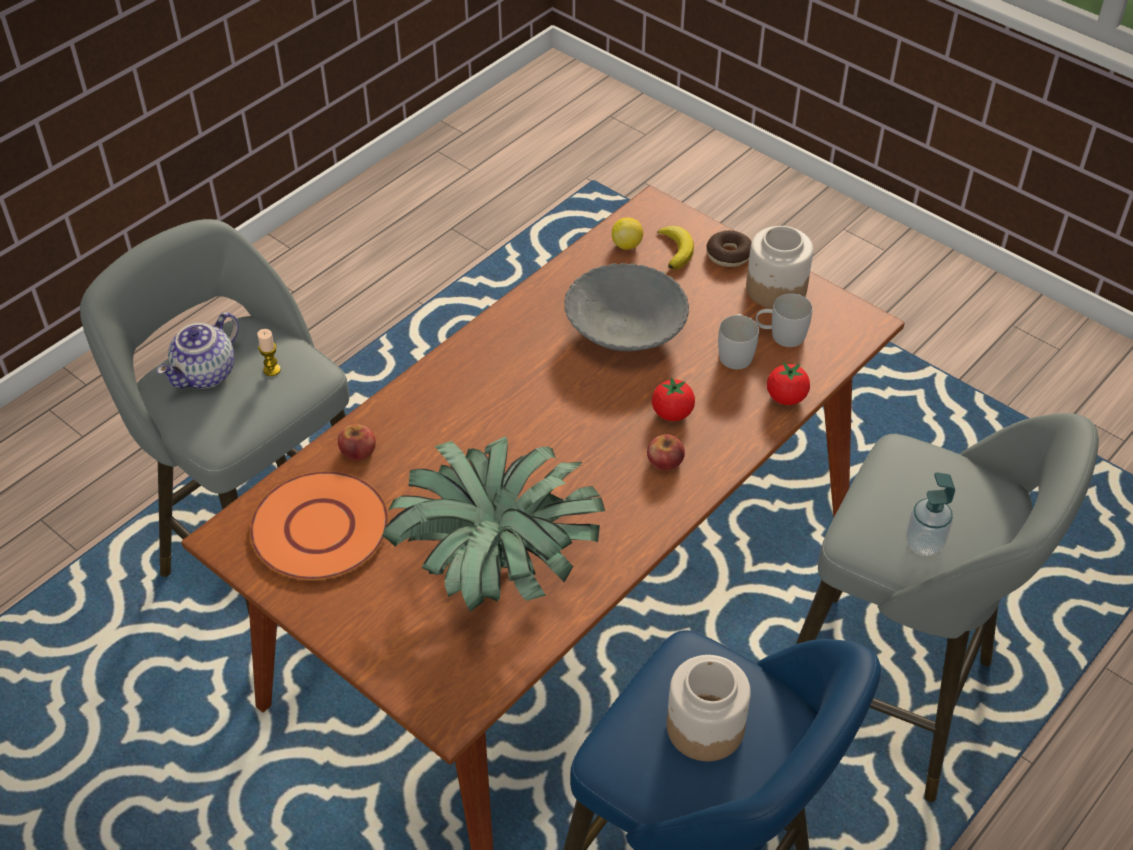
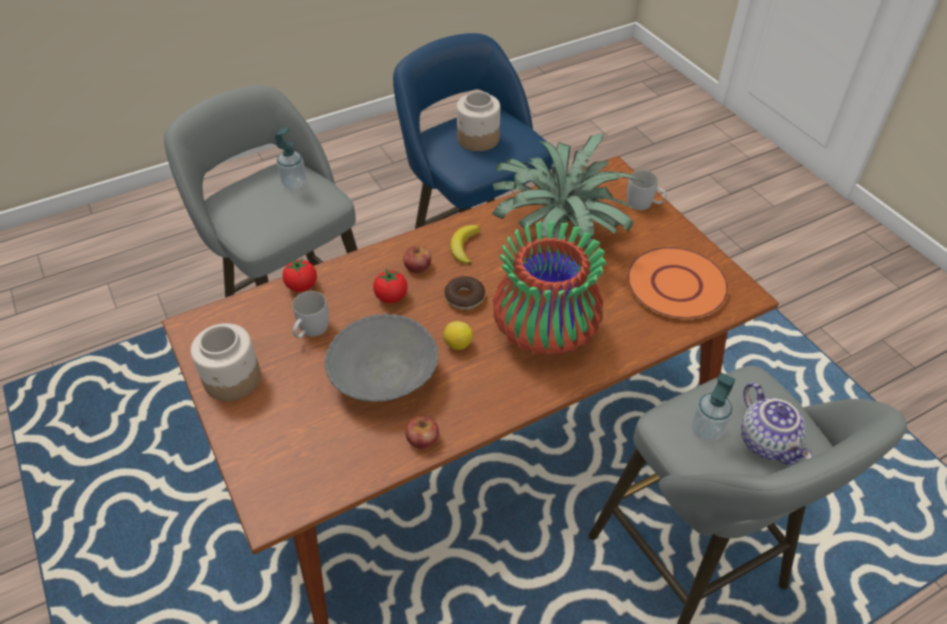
camera: 160 degrees left, 0 degrees up
(206, 374) = (768, 442): teapot -> teapot turned 105 degrees clockwise
(272, 370) = (706, 430): candle -> soap dispenser
(358, 451) = (640, 332): apple -> apple (422, 438)
(470, 422) = (546, 332): none -> vase
(627, 244) = (327, 470): lemon -> lemon (457, 344)
(676, 250) = (285, 449): banana -> banana (464, 246)
(729, 255) = (243, 428): donut -> donut (464, 297)
(780, 335) = (265, 335): white mug -> white mug (644, 204)

